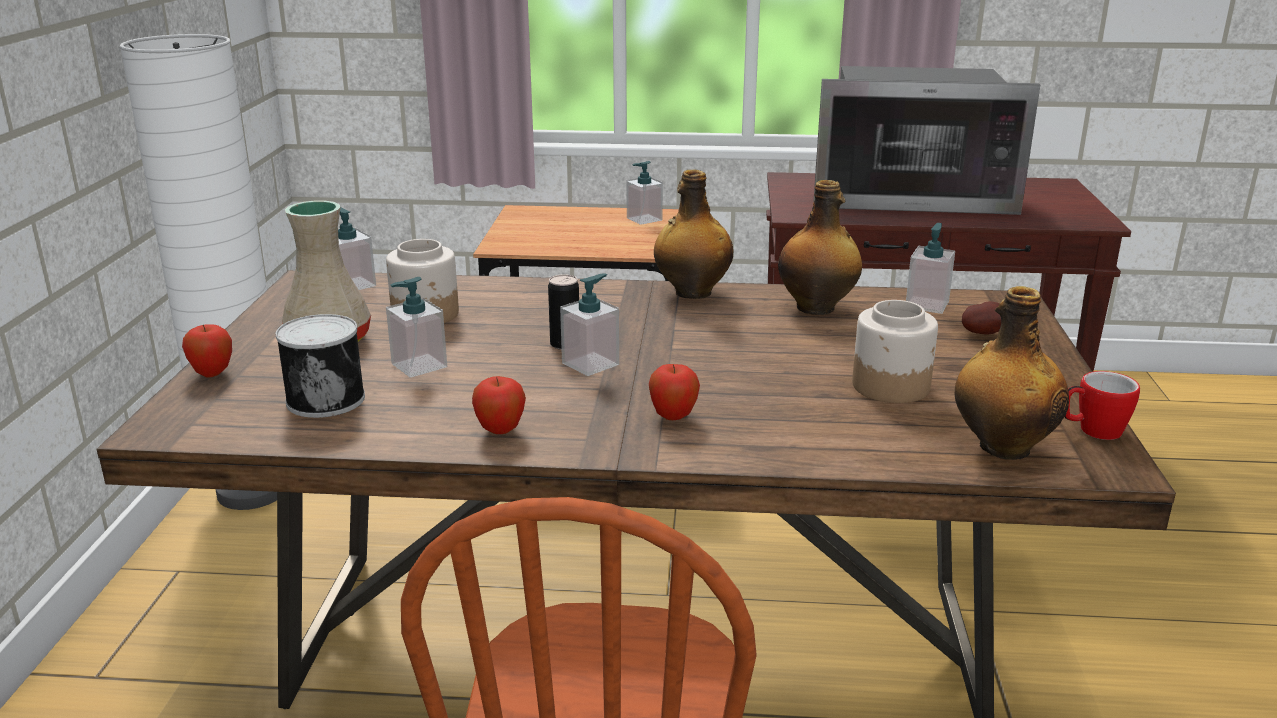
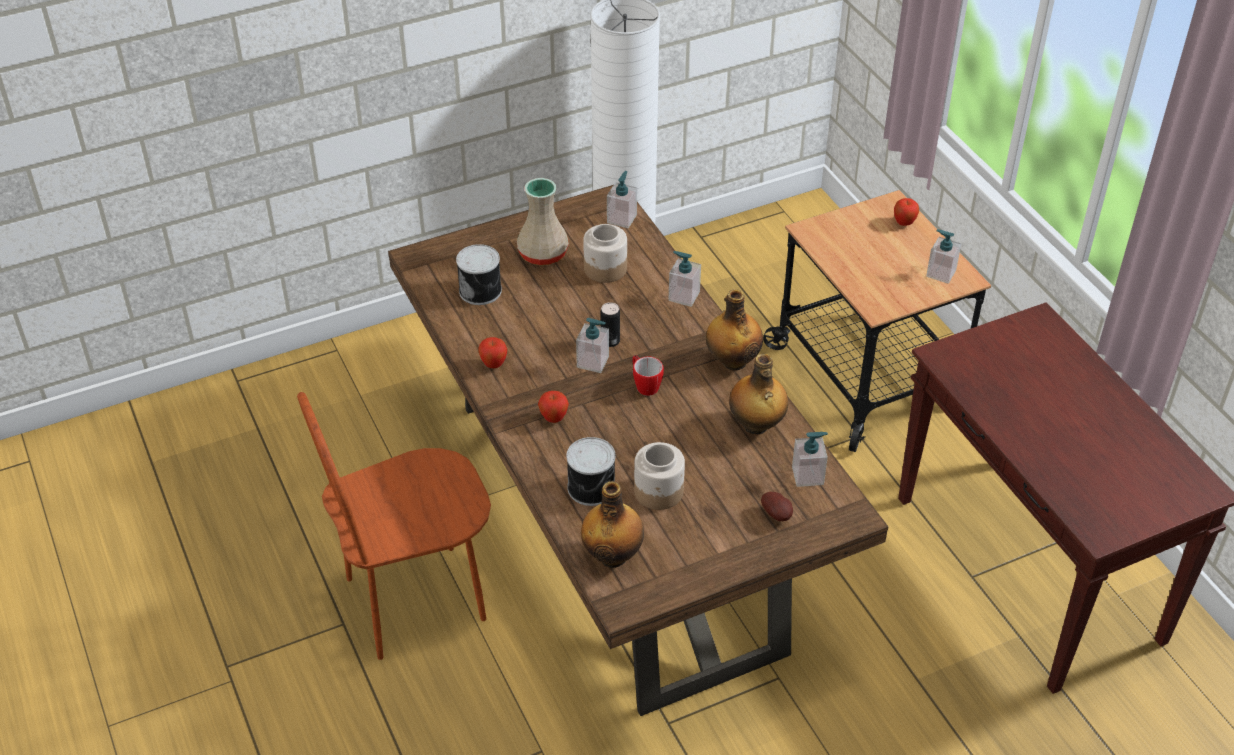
camera: 60 degrees right, 20 degrees up
(212, 374) = (477, 238): apple -> apple (904, 223)
(419, 365) = (540, 301): soap dispenser -> soap dispenser (683, 296)
(848, 427) = (592, 488): none -> can
(910, 196) = (1060, 405): microwave -> none
(1092, 431) = (662, 589): mug -> mug (644, 385)

